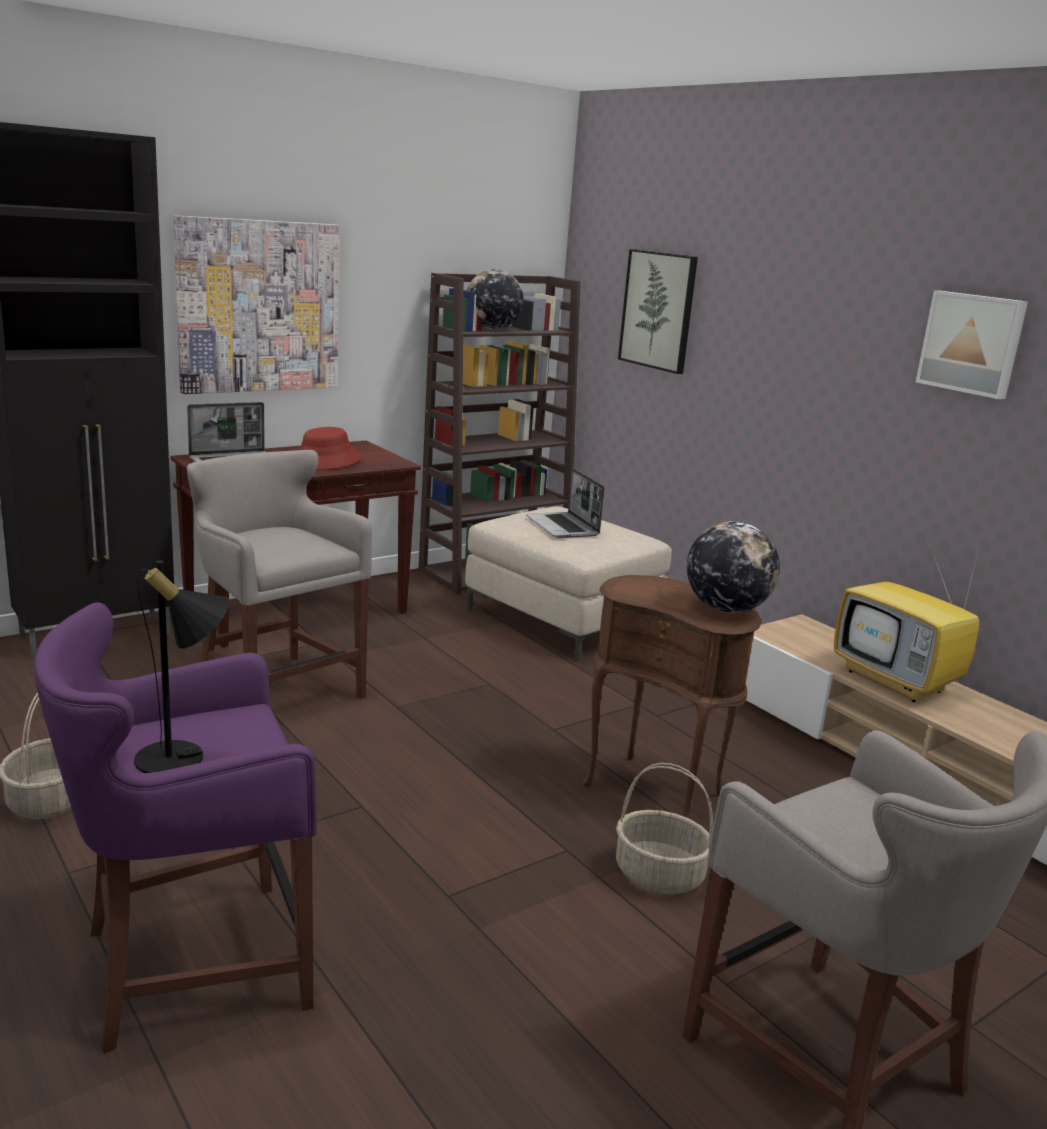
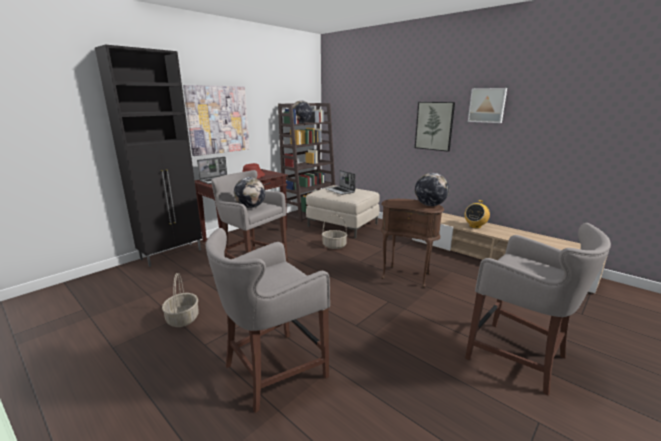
camera: 10 degrees left, 0 degrees up
(183, 758) = (270, 285): black table lamp -> none
(188, 965) = (272, 371): purple stool -> grey stool
(277, 546) = (250, 207): none -> globe
(658, 310) = (361, 110): picture -> picture (434, 126)
(660, 875) = (425, 304): basket -> basket (334, 245)
(897, 682) = (475, 226): television -> radio

